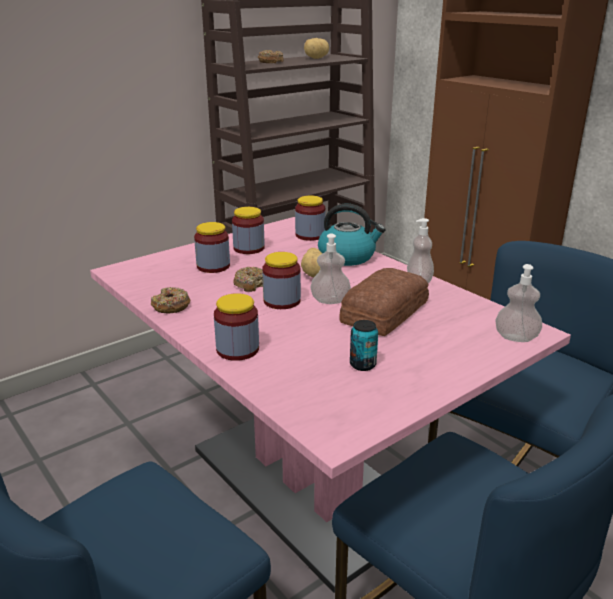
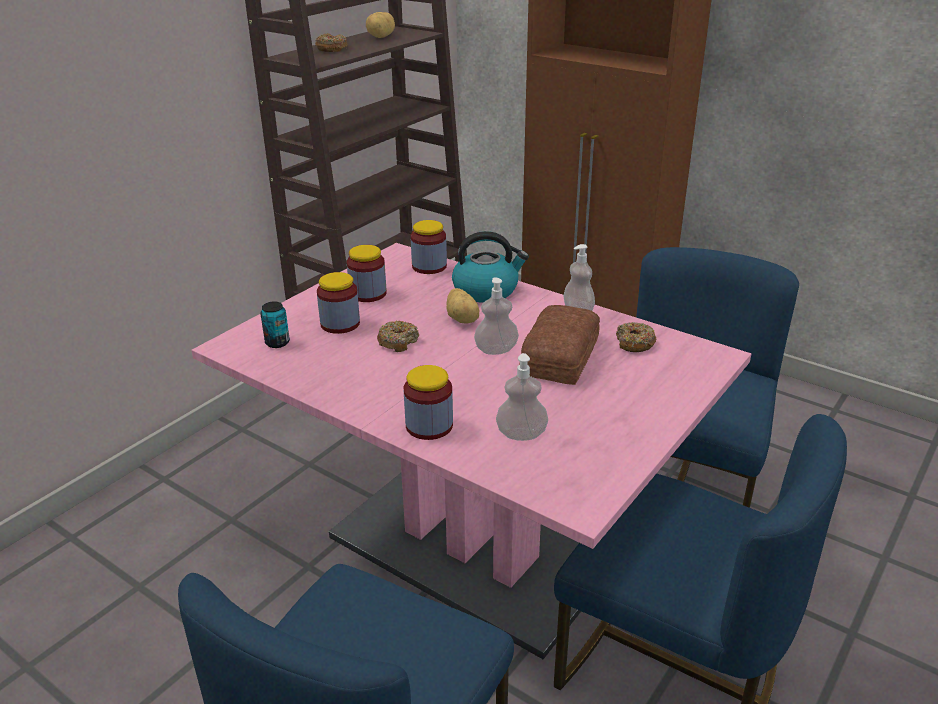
camera: 15 degrees left, 5 degrees up
(171, 306) = (322, 384): donut -> donut (634, 343)
(282, 301) = (444, 358): jar -> none
(362, 365) = (568, 421): can -> can (277, 342)
(516, 337) = (702, 365): soap dispenser -> soap dispenser (521, 434)

